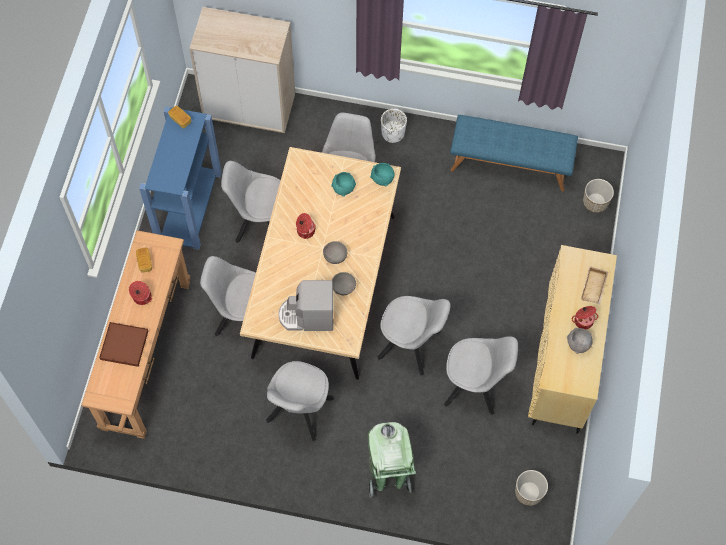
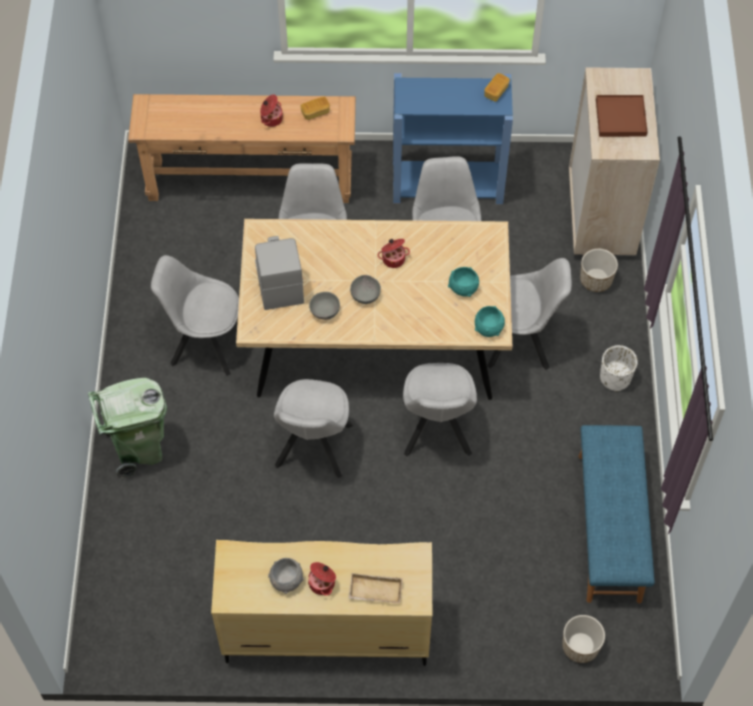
camera: 80 degrees right, 5 degrees down
(124, 345) = (209, 116): brown tray -> brown tray (620, 118)
(474, 386) = (271, 529): grey chair -> grey chair (437, 430)
(528, 492) = (137, 612): planter -> planter (596, 280)

